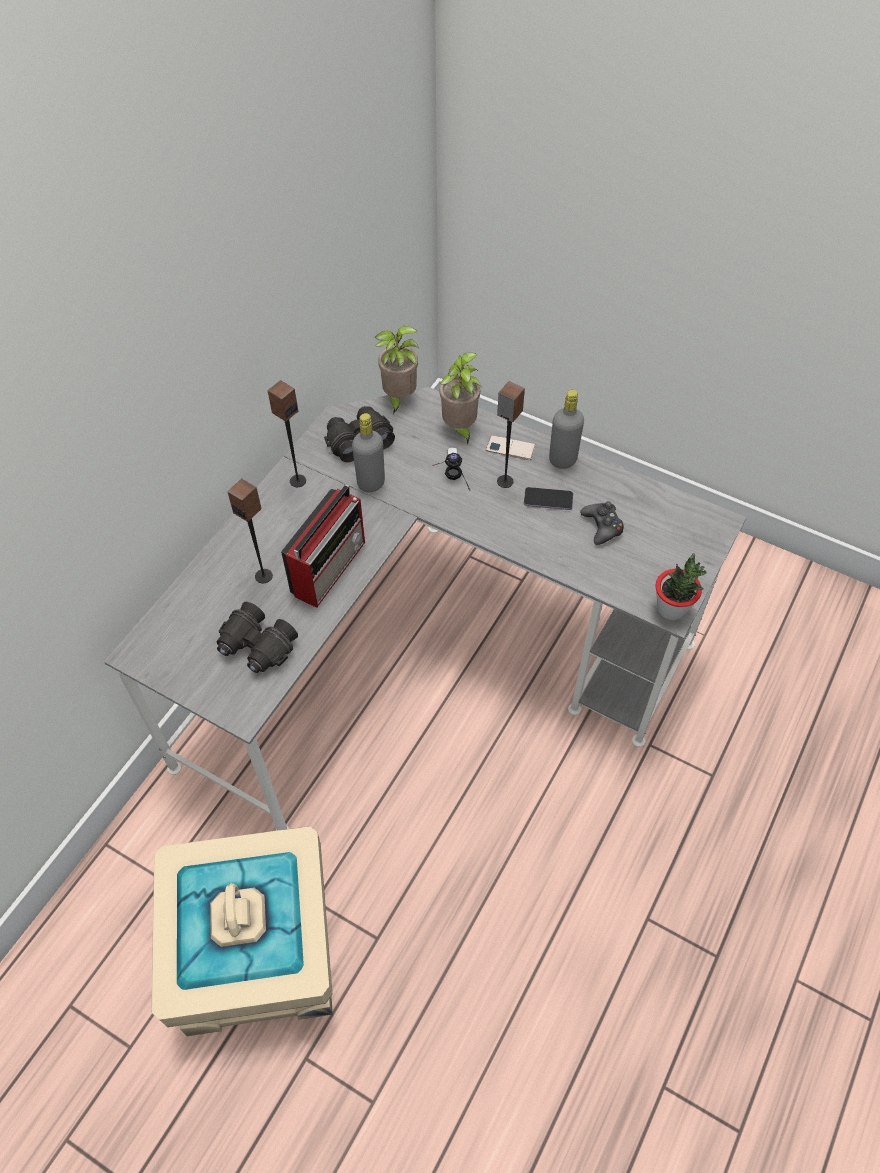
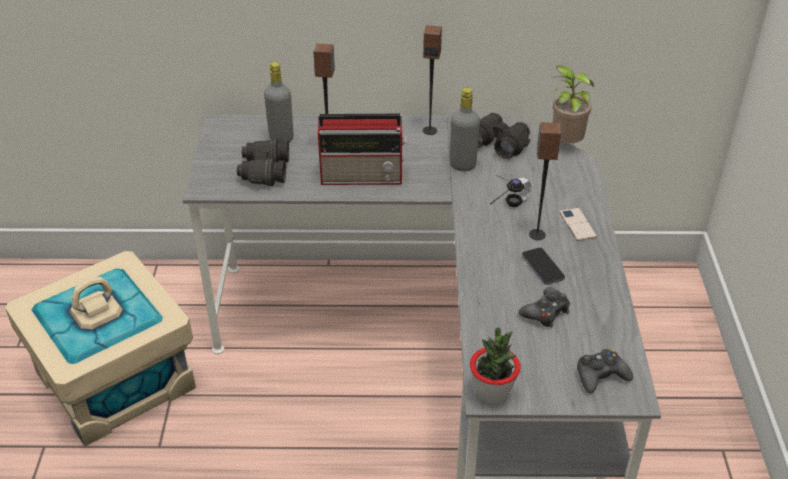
camera: 60 degrees right, 15 degrees down
(459, 428) = (568, 189): potted plant -> none
(562, 460) = (597, 260): grey bottle -> grey bottle (281, 138)
(690, 530) = (600, 376): none -> black game controller

